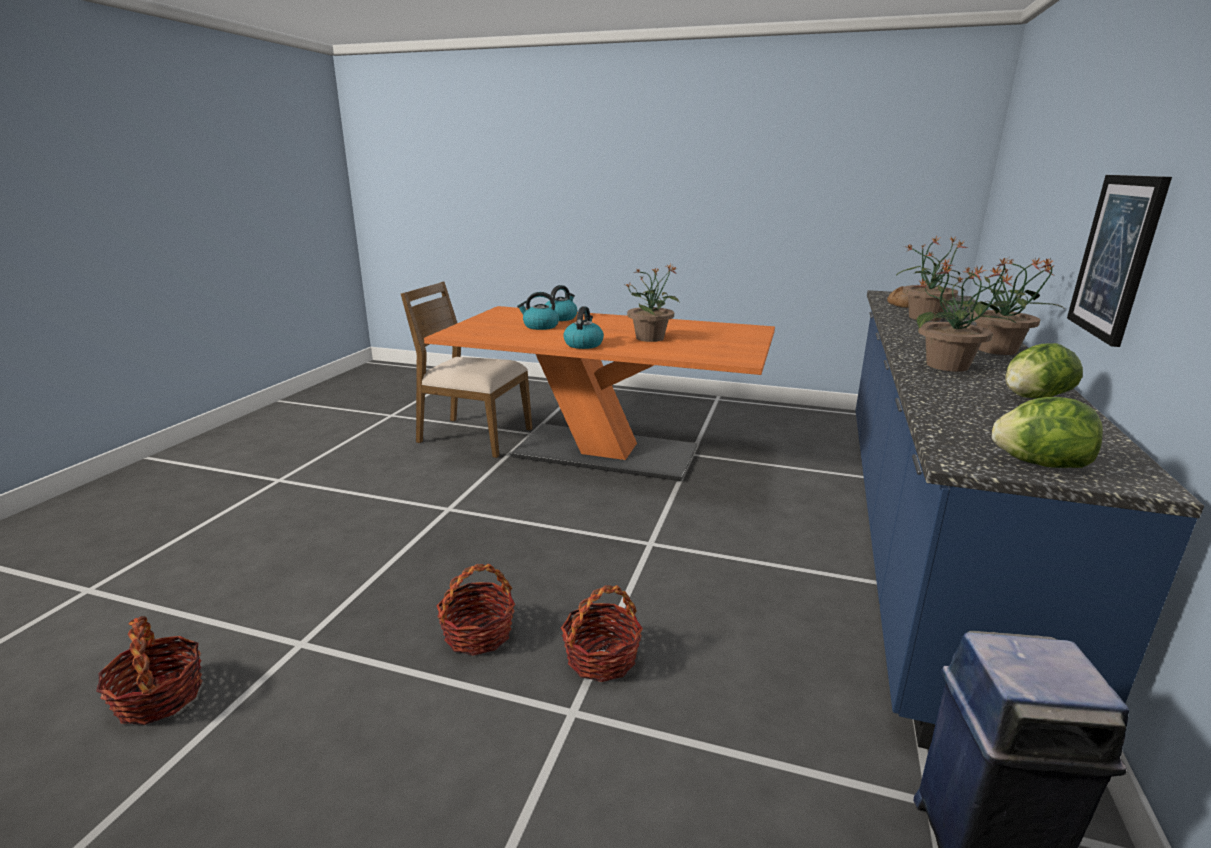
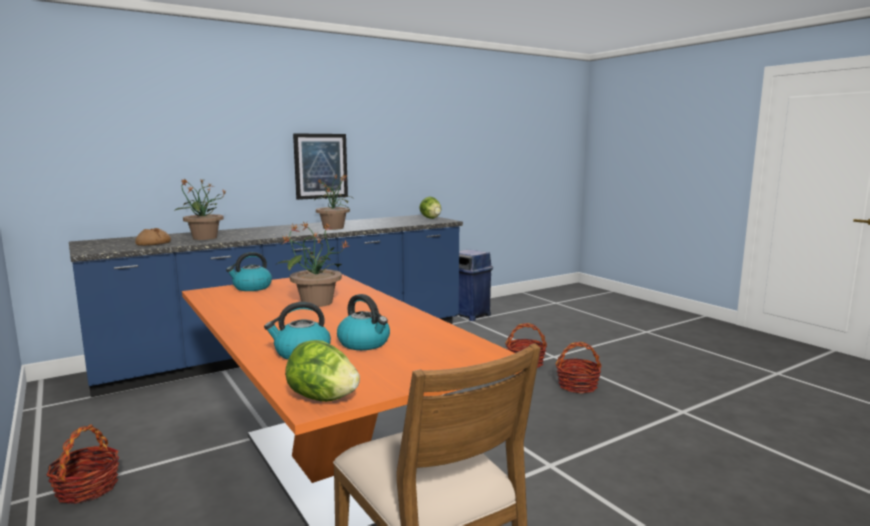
camera: 140 degrees left, 10 degrees down
(159, 697) = (760, 413): basket -> basket (87, 488)
(583, 344) = (388, 309): kettle -> kettle (251, 287)
(998, 350) = (280, 227): potted plant -> none
(1034, 397) = (360, 221): lettuce -> lettuce (322, 398)

